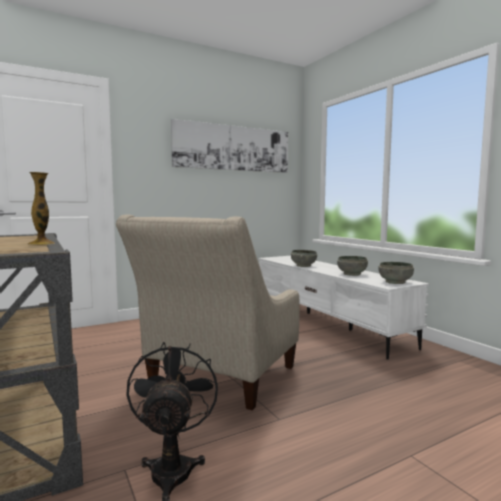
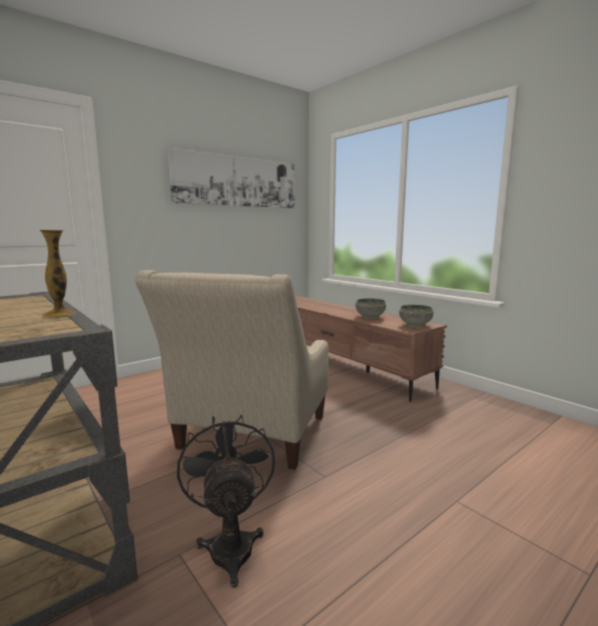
camera: 10 degrees left, 5 degrees up
(303, 265) = (317, 308): grey bowl -> none
(326, 322) = (342, 364): white tv stand -> brown tv stand

